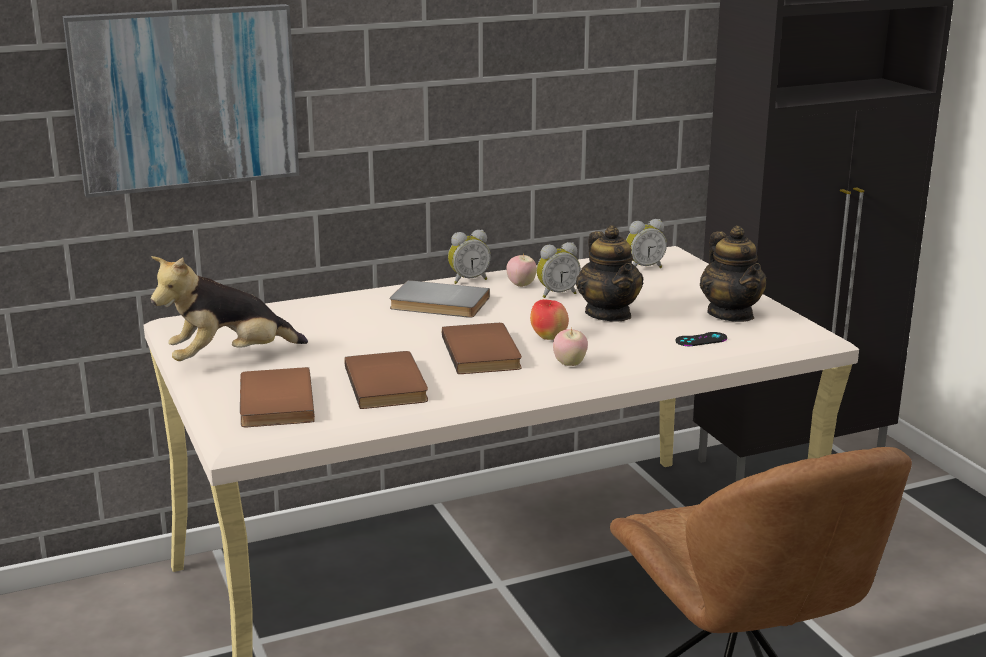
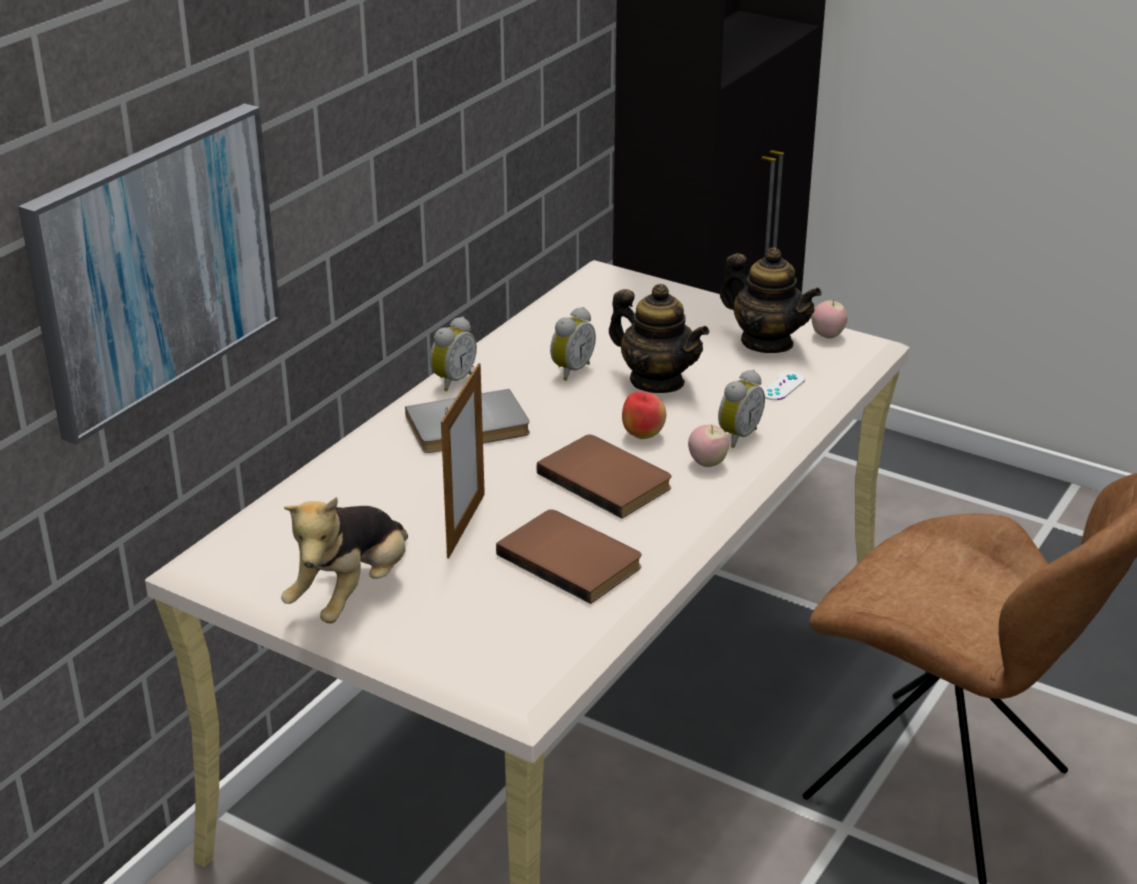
camera: 35 degrees left, 10 degrees up
(272, 402) = (488, 633): brown book -> none
(352, 348) = (466, 525): none -> picture frame
(521, 285) = (517, 370): apple -> apple (827, 336)
(643, 267) = (606, 303): alarm clock -> alarm clock (736, 436)
(701, 340) = (782, 386): black game controller -> white game controller

